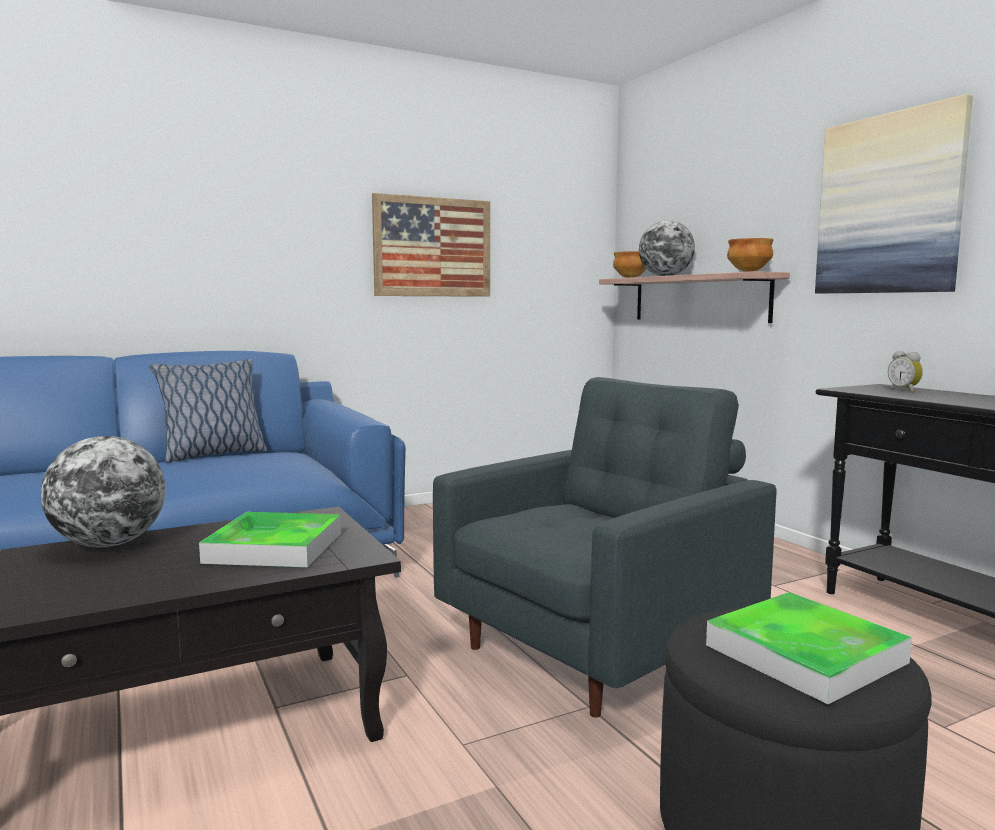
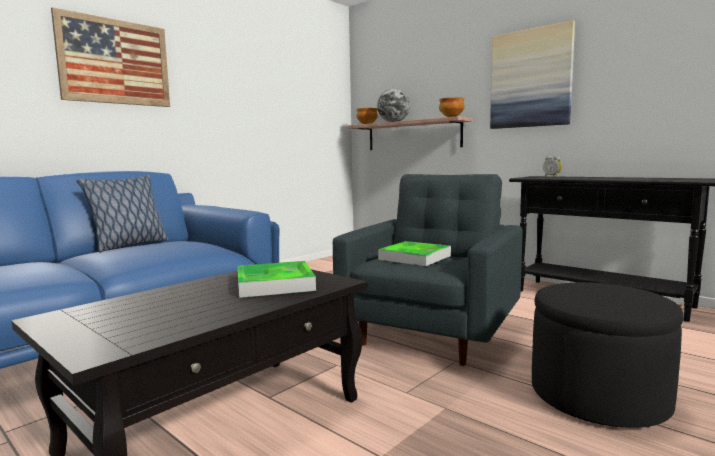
camera: 20 degrees left, 0 degrees up
(109, 544) = (149, 296): globe -> none
(432, 247) = (249, 102): picture -> picture (115, 62)
(805, 654) = (614, 296): tray -> tray (415, 257)

